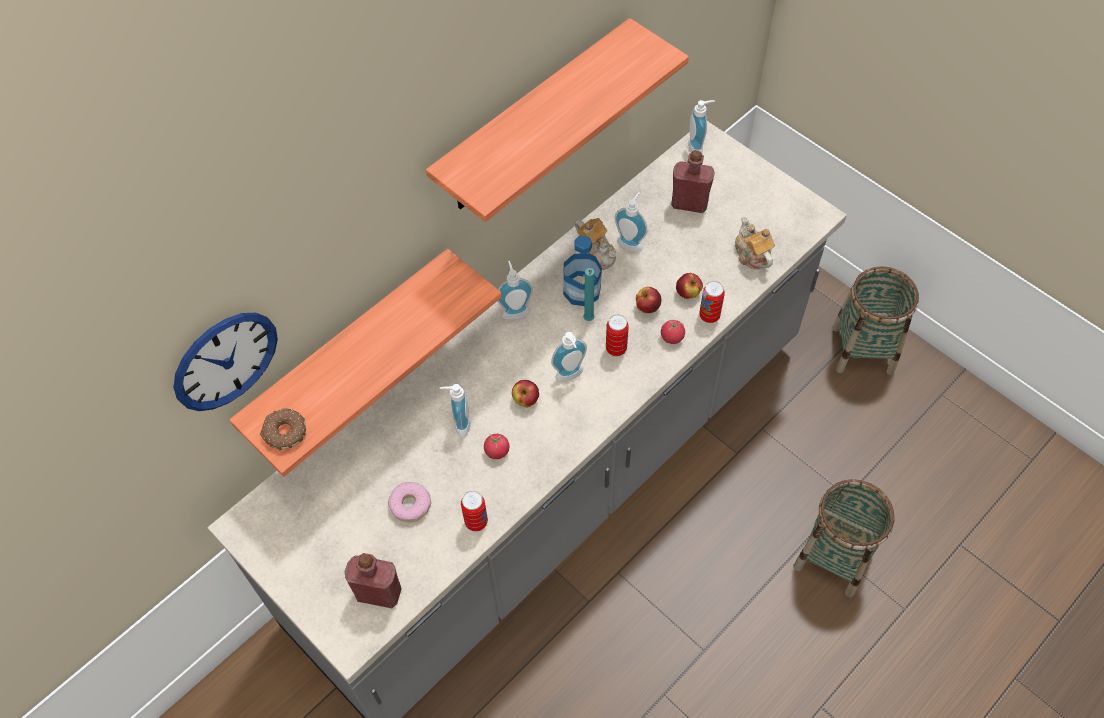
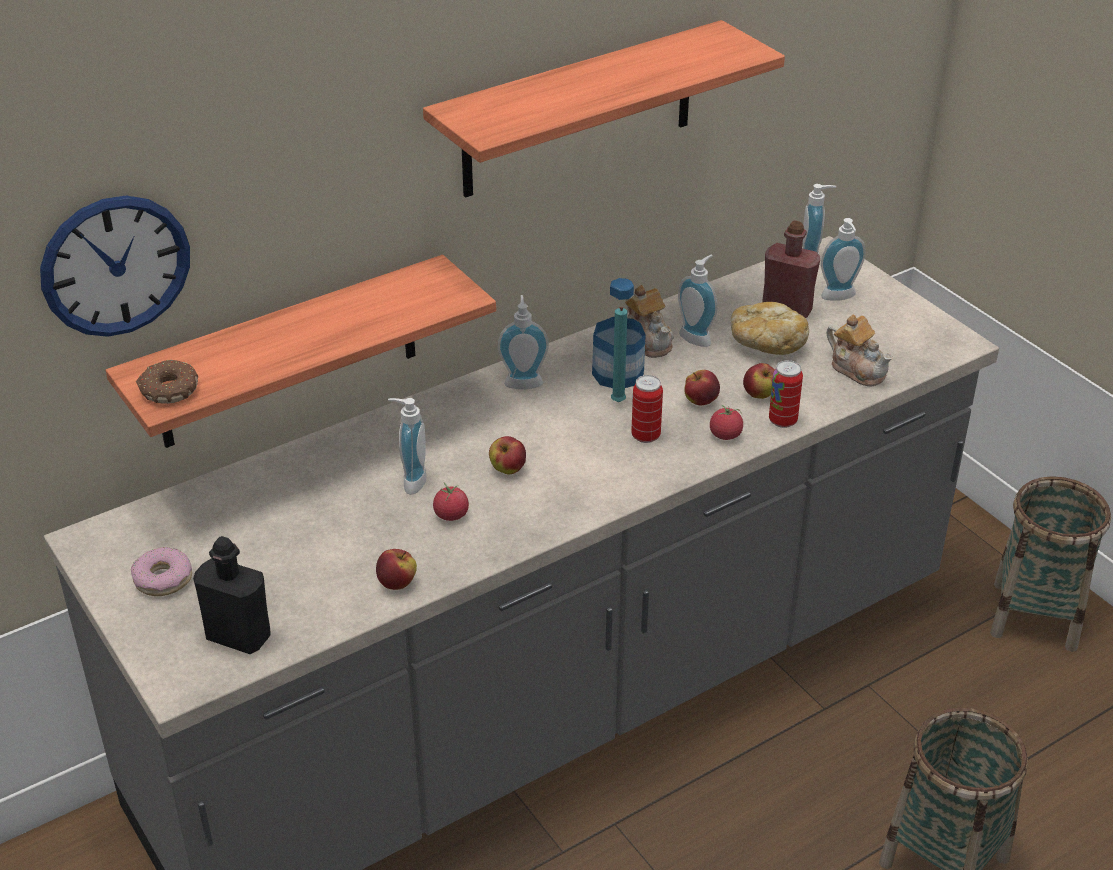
camera: 10 degrees right, 20 degrees down
(379, 593) = (238, 637): red bottle -> black bottle
(410, 505) = (316, 552): donut -> donut (163, 579)
(476, 522) = (397, 583): can -> apple
(570, 376) = (575, 455): soap dispenser -> soap dispenser (840, 298)
(681, 241) = (765, 344): none -> bread
(751, 255) = (857, 369): teapot -> teapot turned 150 degrees clockwise

